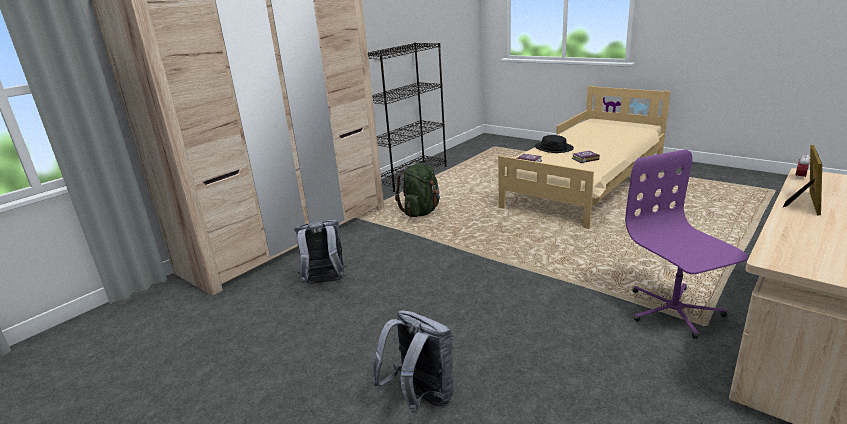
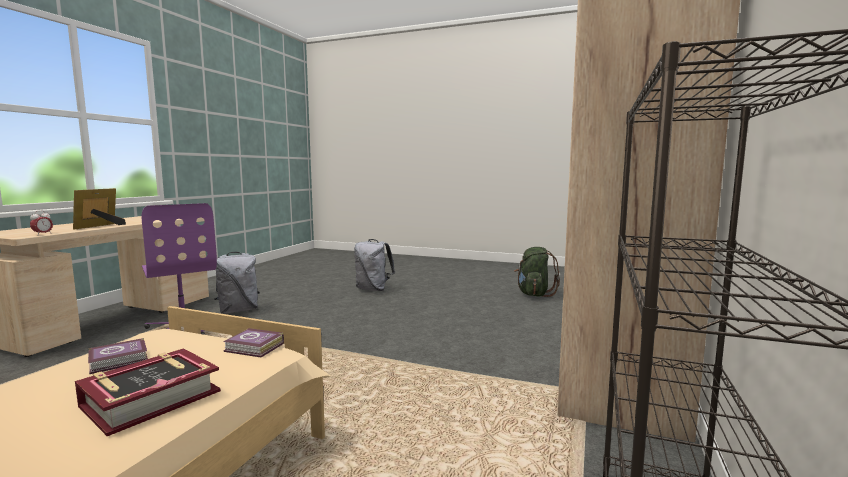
camera: 160 degrees right, 15 degrees down
(325, 283) = (494, 320): grey backpack -> grey backpack (238, 310)
(421, 212) = (475, 413): green backpack -> green backpack (534, 294)
(553, 148) = (151, 399): black hat -> book

